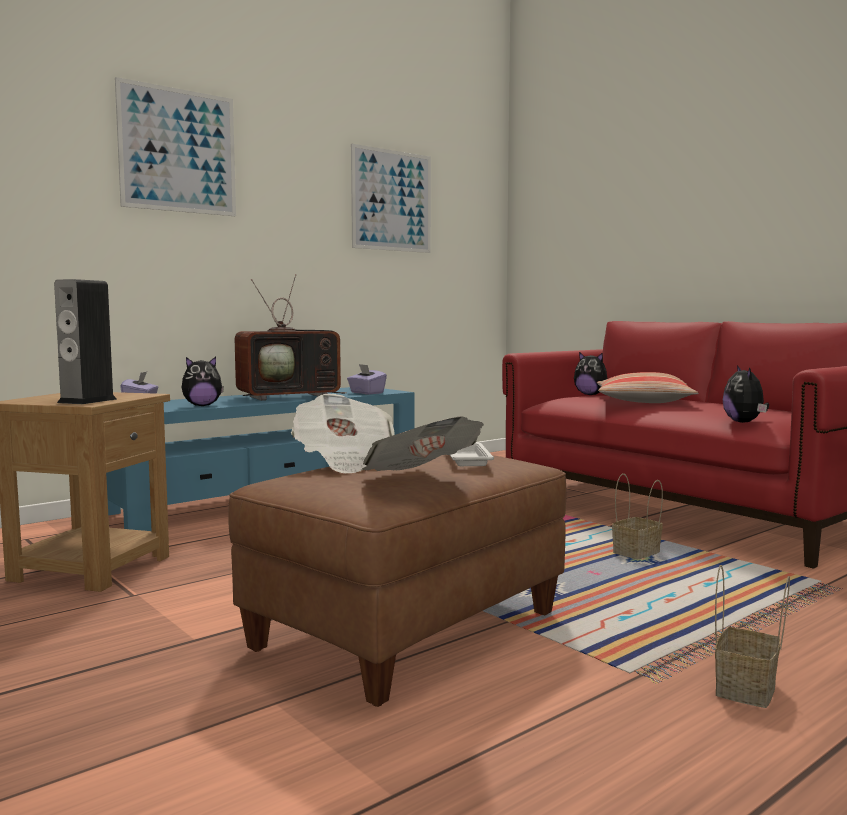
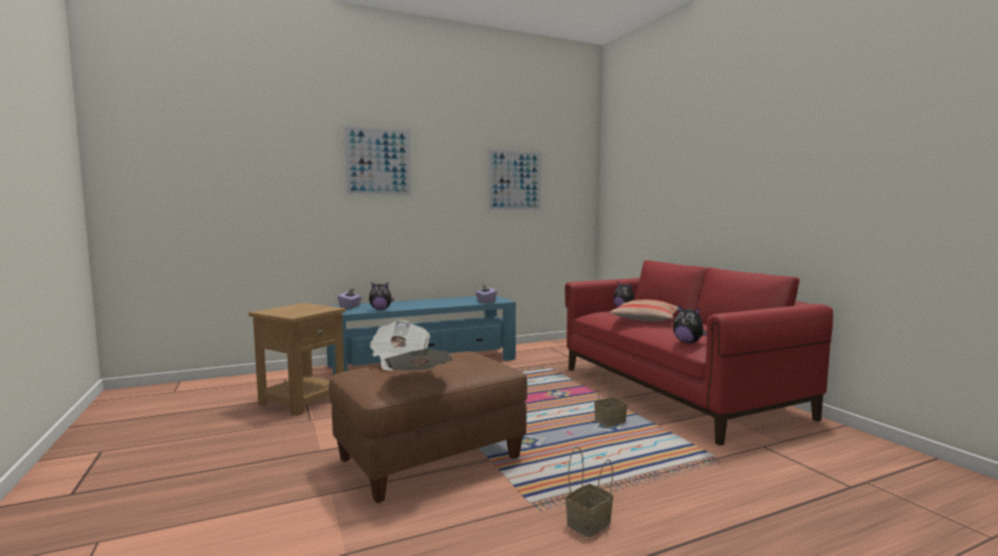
camera: 15 degrees right, 0 degrees up
(87, 401) = (296, 313): speaker -> none
(290, 396) = (438, 303): television -> none
(467, 458) = (468, 363): white tray -> none
(745, 422) = (688, 342): plush toy -> plush toy turned 60 degrees counterclockwise

